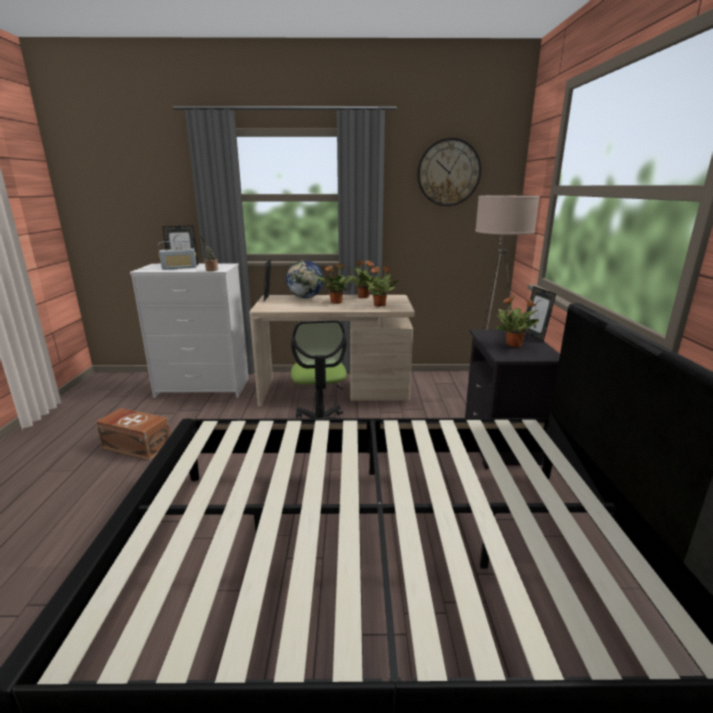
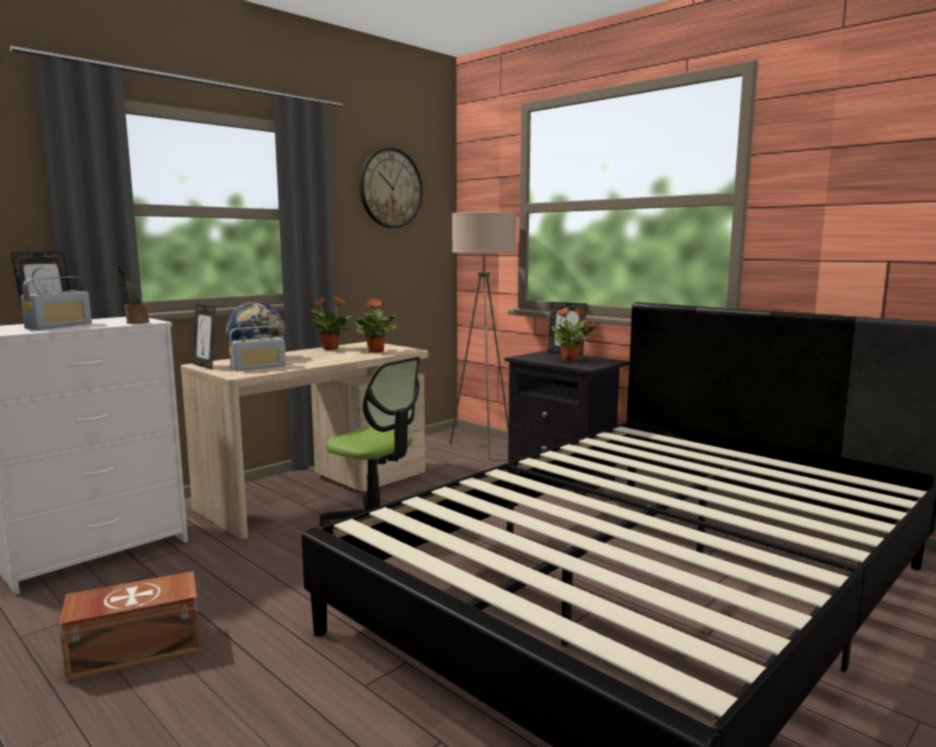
camera: 45 degrees left, 10 degrees down
(285, 305) = (258, 367): none -> radio
(335, 302) = (315, 356): potted plant -> none

